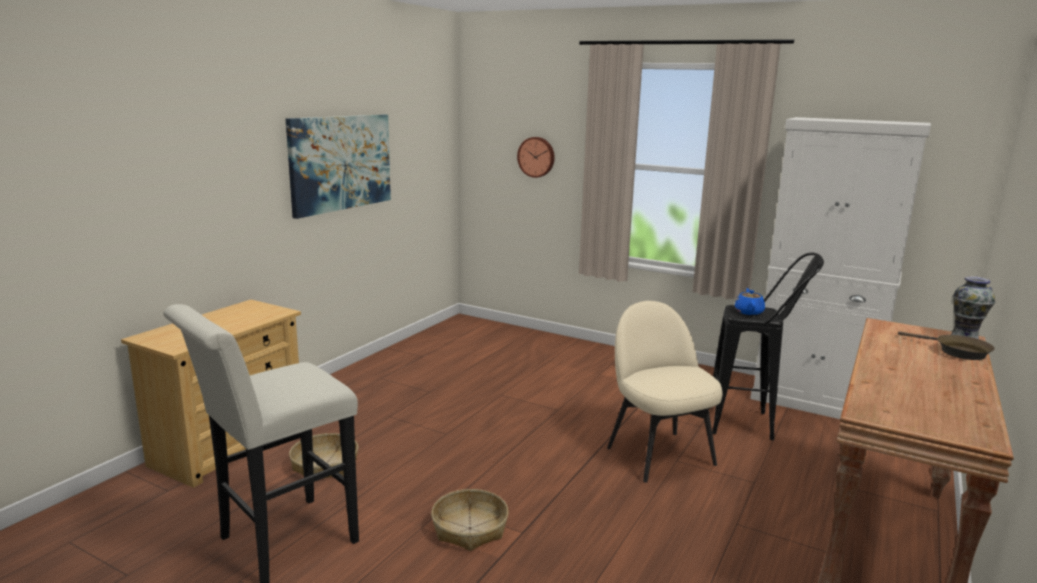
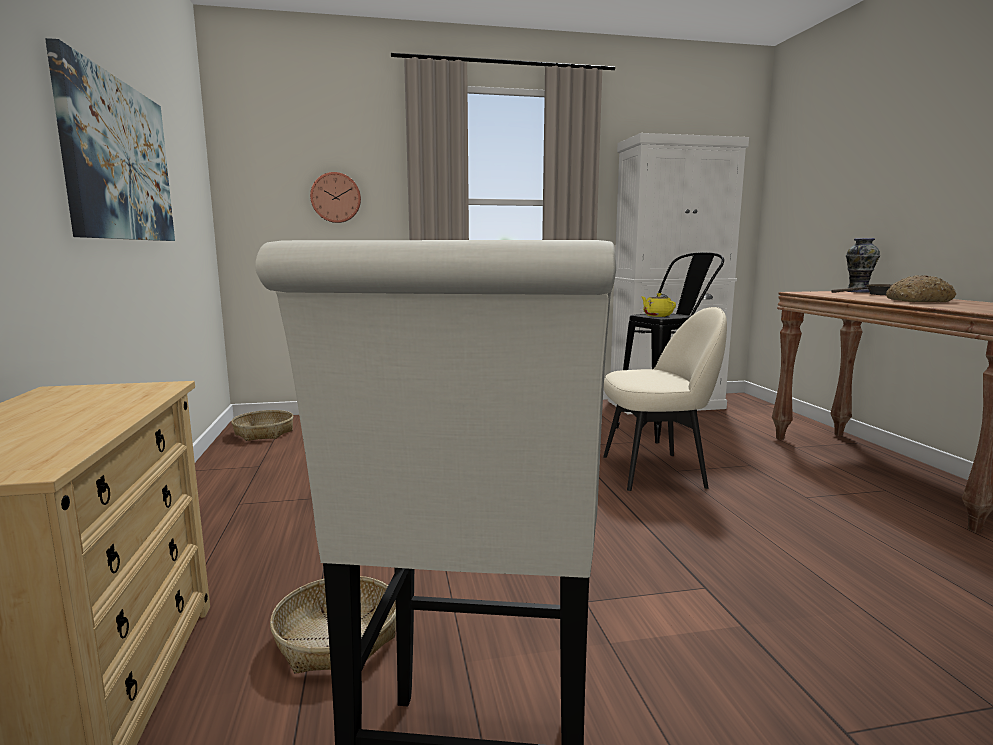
camera: 40 degrees left, 5 degrees down
(470, 528) = (657, 612): basket -> basket (264, 433)
(659, 454) = (656, 471): beige chair -> beige chair turned 150 degrees clockwise
(748, 312) = (657, 315): blue teapot -> yellow teapot
(913, 372) = (918, 301): none -> bread

